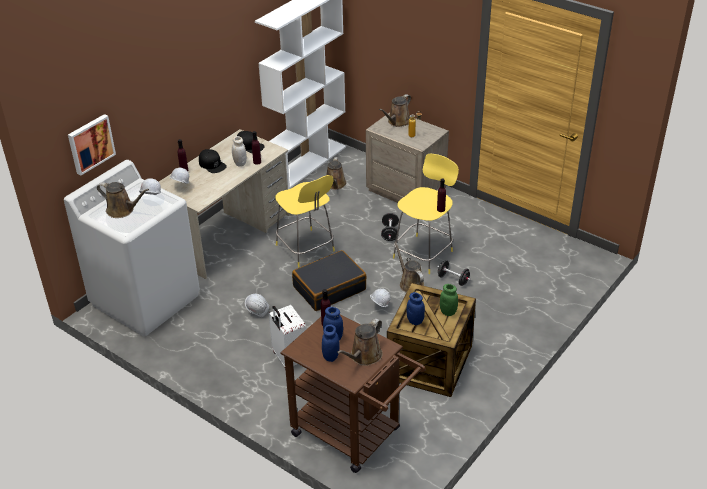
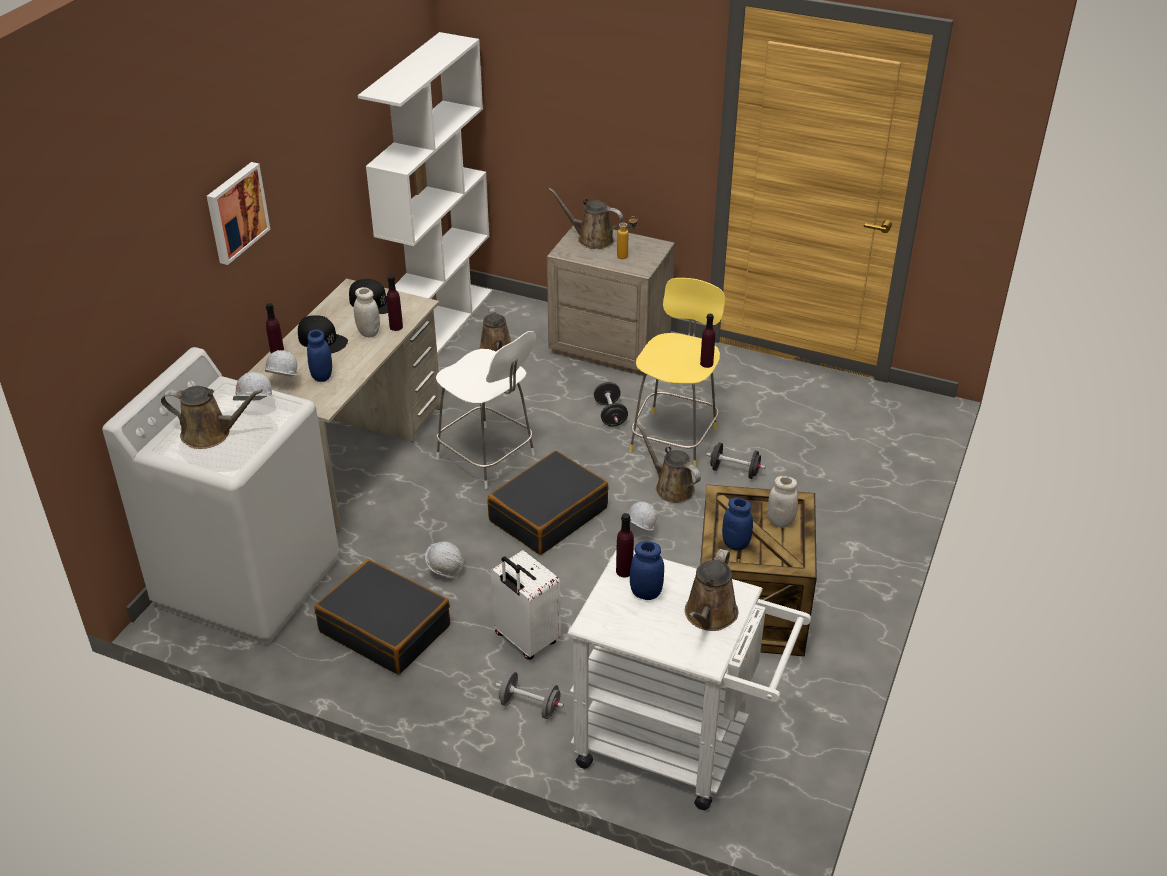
camera: 15 degrees left, 0 degrees up
(90, 143) = (135, 326): picture -> picture (235, 212)
(212, 338) = (385, 628): none -> black suitcase
(277, 396) = (529, 706): none -> grey dumbbell
(306, 249) = (488, 458): yellow stool -> white stool
(331, 356) = (655, 625): blue jar -> blue jar (322, 376)
(353, 435) = (677, 748): brown cart -> white cart
(397, 122) = (591, 239): brown watering can -> brown watering can turned 90 degrees clockwise
(448, 312) = (780, 521): green jar -> white jar

